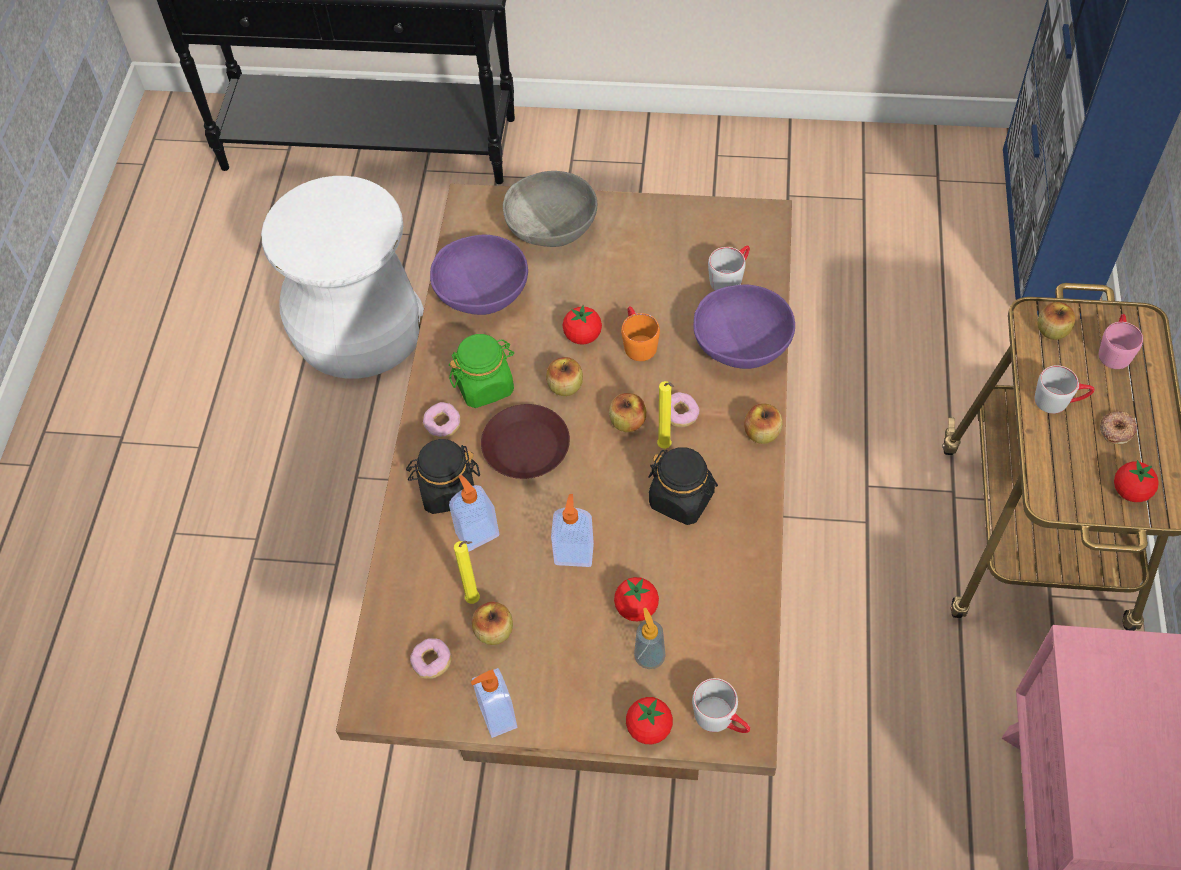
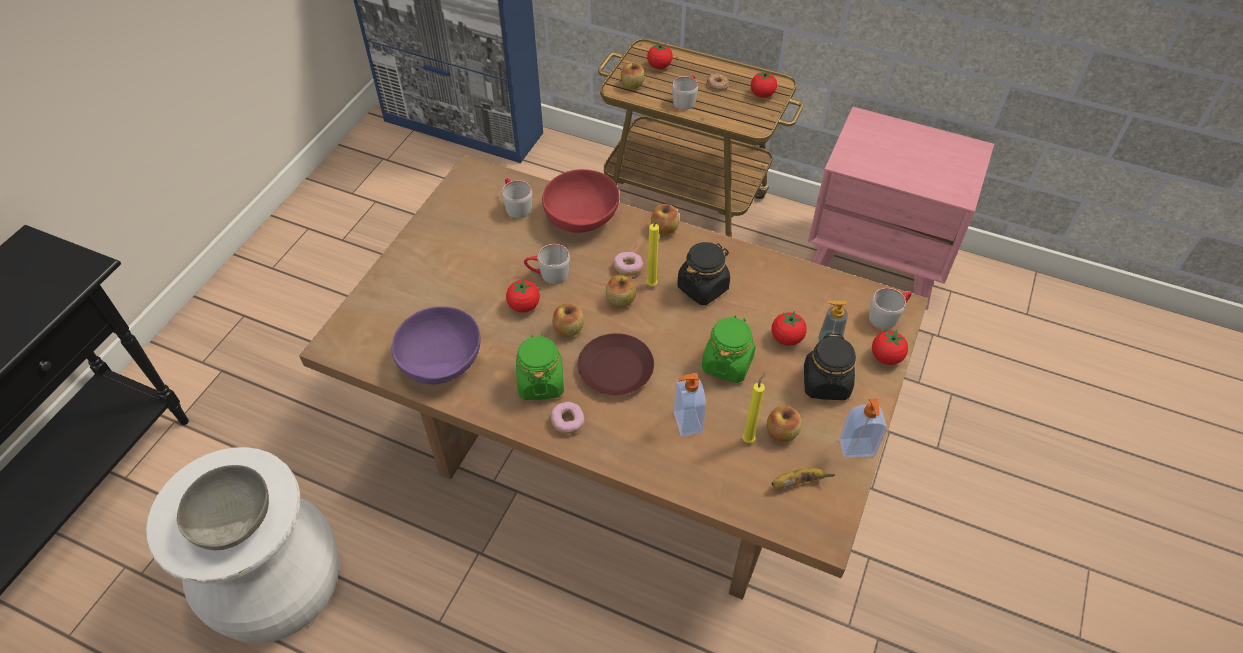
camera: 75 degrees left, 5 degrees down
(432, 662) = (798, 482): donut -> banana
(447, 491) = (636, 434): black jar -> black jar (826, 383)
(552, 228) = (400, 297): grey bowl -> grey bowl (234, 519)
(574, 553) = (727, 363): soap dispenser -> green jar
(637, 342) = (548, 274): orange mug -> grey mug
(742, 345) = (582, 217): purple bowl -> red bowl
(1114, 350) = (659, 66): pink mug -> tomato

